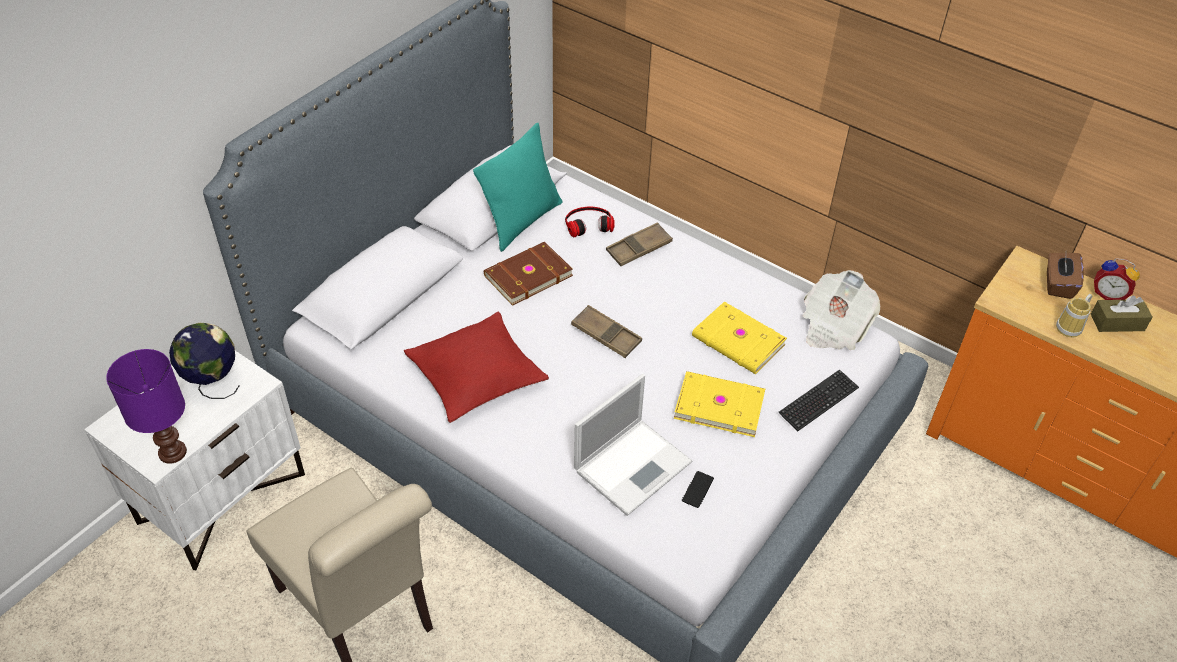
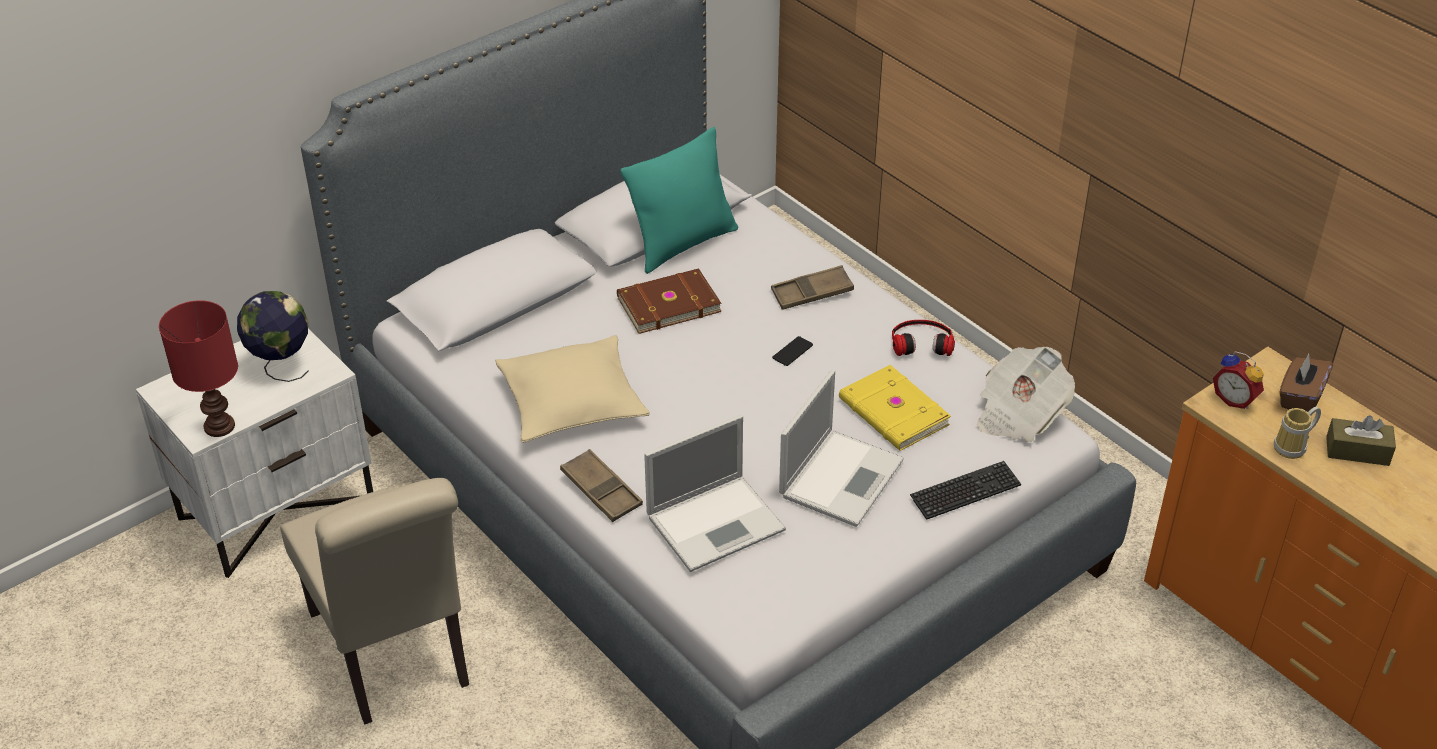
camera: 15 degrees right, 5 degrees down
(172, 453) = (219, 427): purple table lamp -> red table lamp
(476, 375) = (572, 402): red pillow -> beige pillow
(588, 223) = (761, 257): headphones -> headphones (921, 341)
(606, 335) = (737, 382): brown tray -> brown tray (601, 490)
(697, 489) = (782, 560): phone -> phone (792, 352)
(719, 405) = (842, 476): yellow book -> laptop
(1108, 294) = (1361, 418): alarm clock -> alarm clock (1235, 399)

